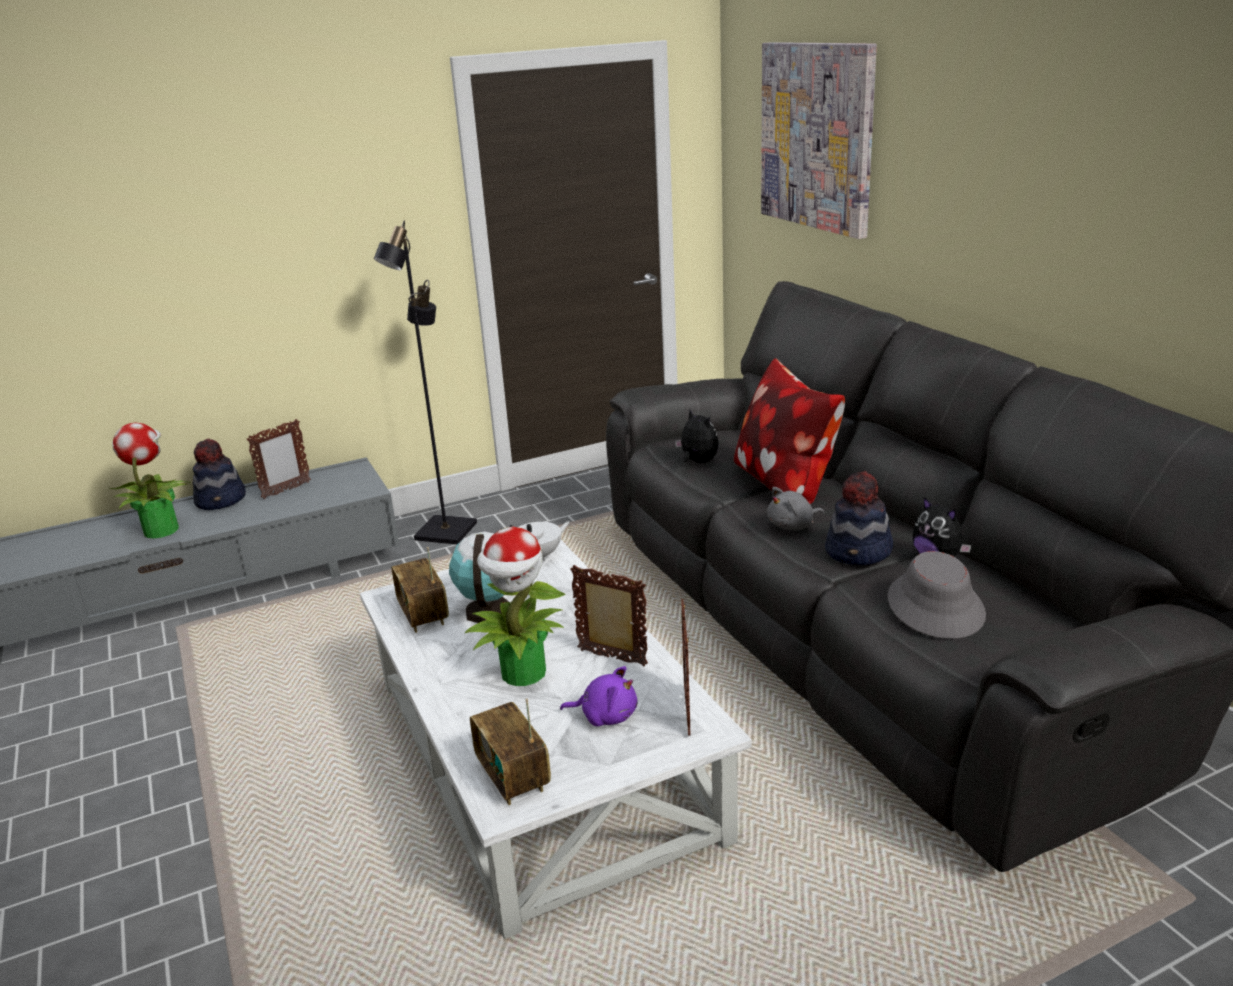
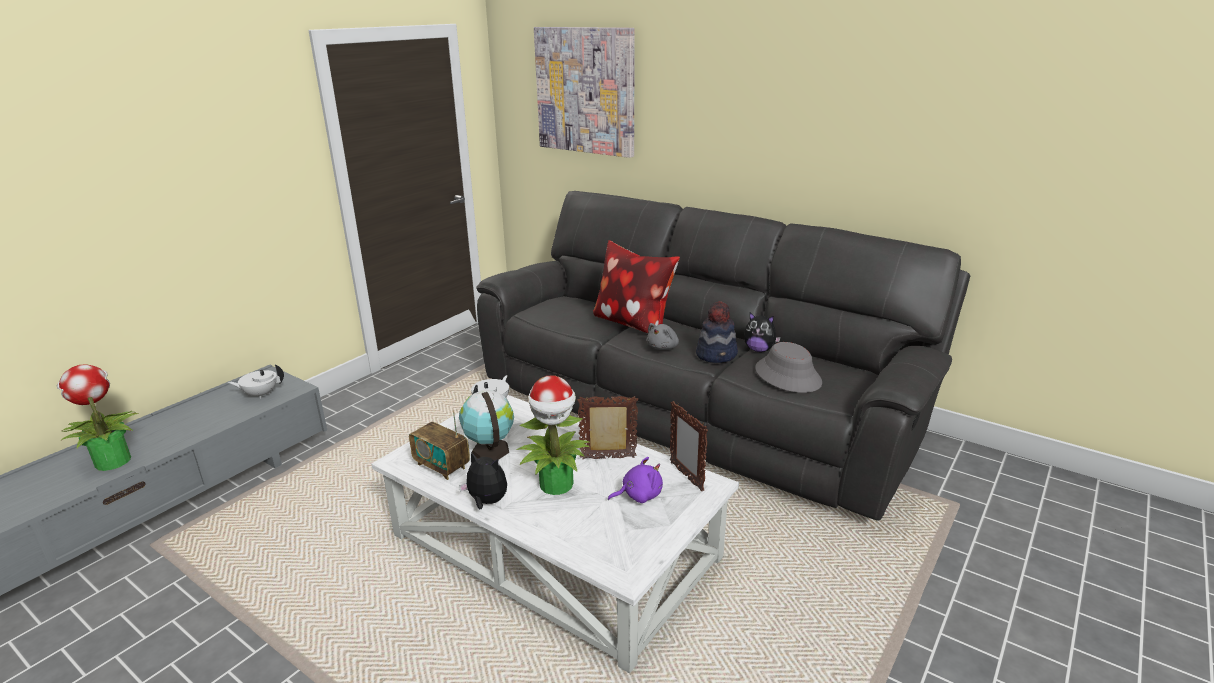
camera: 30 degrees left, 0 degrees up
(221, 500) = (156, 424): hat -> none
(286, 490) = (215, 403): picture frame -> none
(332, 489) = (260, 394): none -> white teapot
(446, 531) = (349, 411): black floor lamp -> none
(513, 777) = (615, 553): radio -> none
(697, 462) = (563, 319): plush toy -> plush toy (486, 502)

